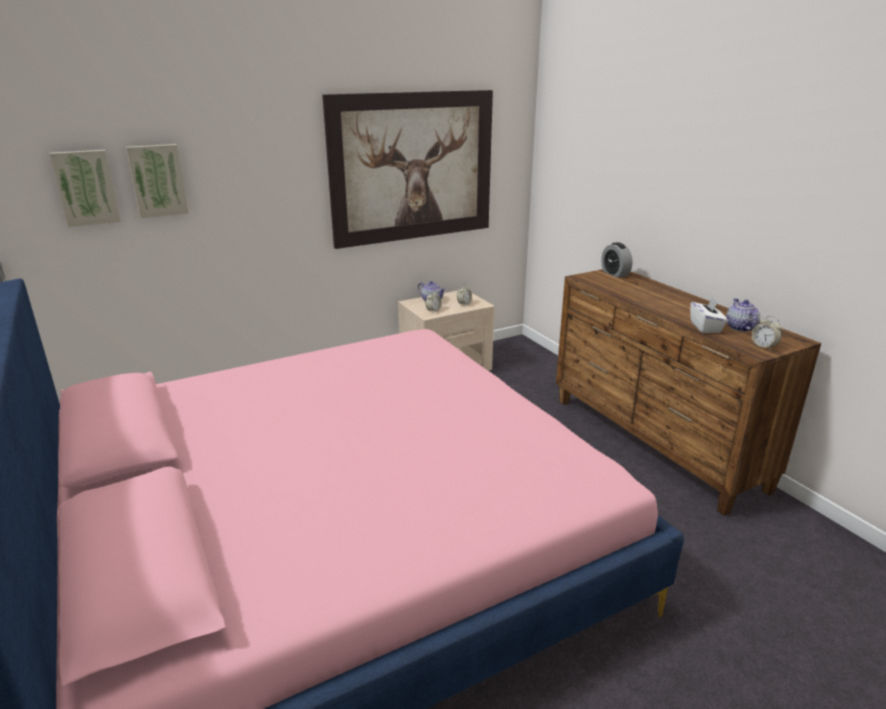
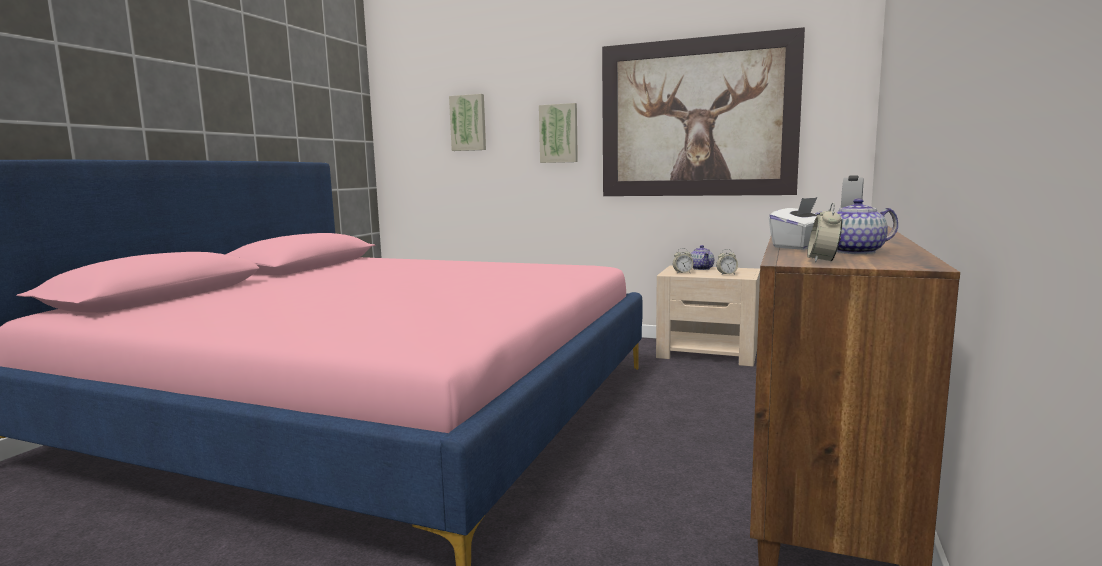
camera: 50 degrees right, 15 degrees down
(86, 187) = (425, 126): picture -> picture (559, 133)
(740, 328) = (856, 251): teapot -> teapot turned 150 degrees counterclockwise

